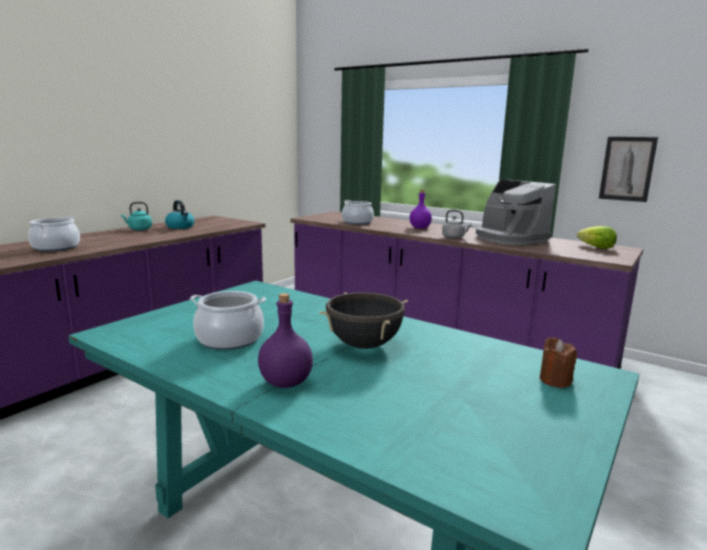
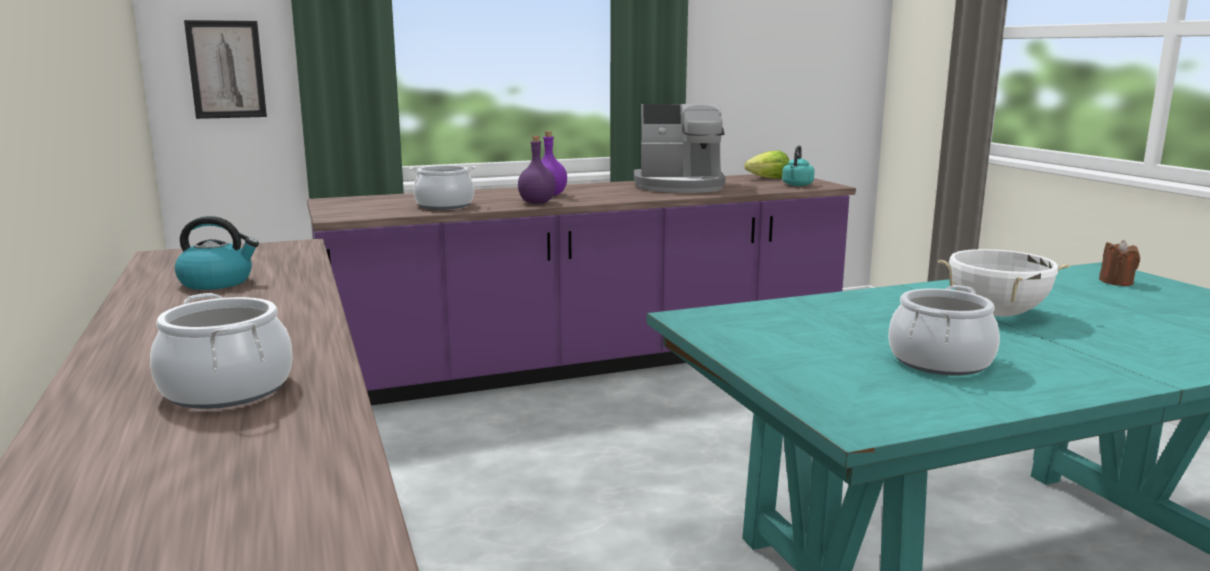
camera: 55 degrees left, 0 degrees up
(139, 229) = (157, 310): turquoise kettle -> turquoise kettle (797, 185)
(284, 383) = (1105, 359): purple bottle -> purple bottle (536, 203)
(364, 345) = (996, 314): black cooking pot -> white cooking pot
(454, 237) = (637, 196): grey kettle -> none
(627, 169) = (746, 79): picture -> picture (226, 69)

